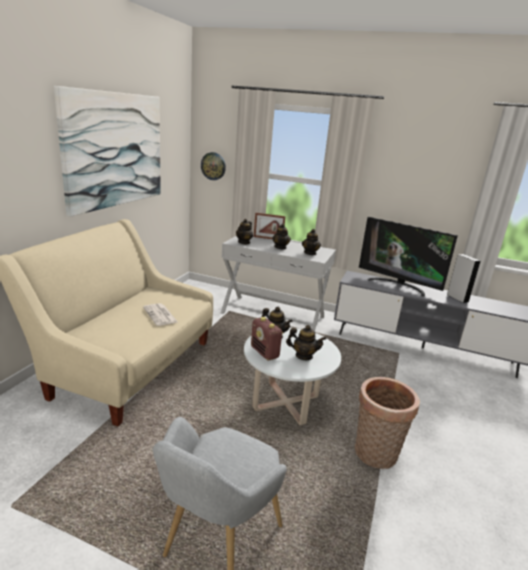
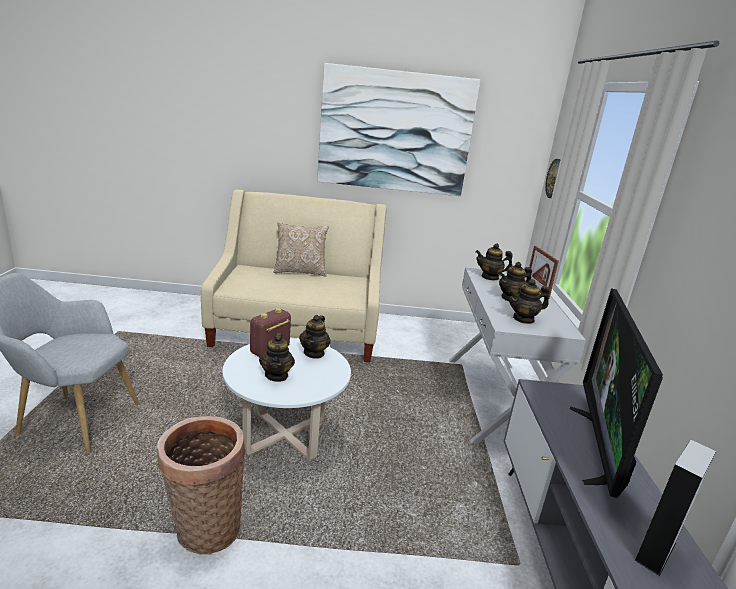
camera: 70 degrees right, 0 degrees up
(114, 309) = (300, 271): none -> pillow
(160, 315) = (304, 289): newspaper -> none

